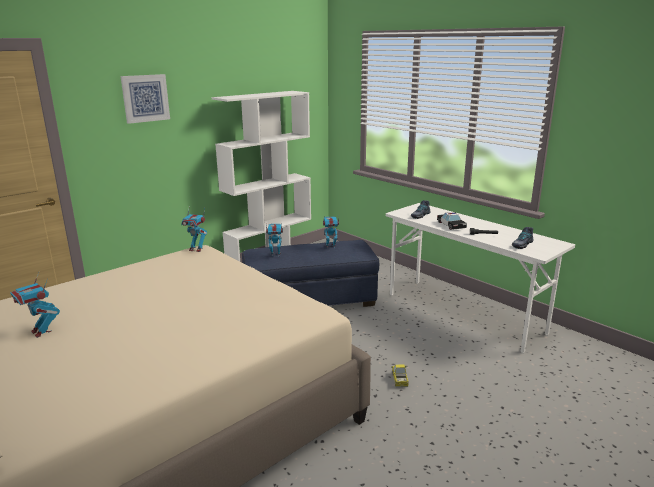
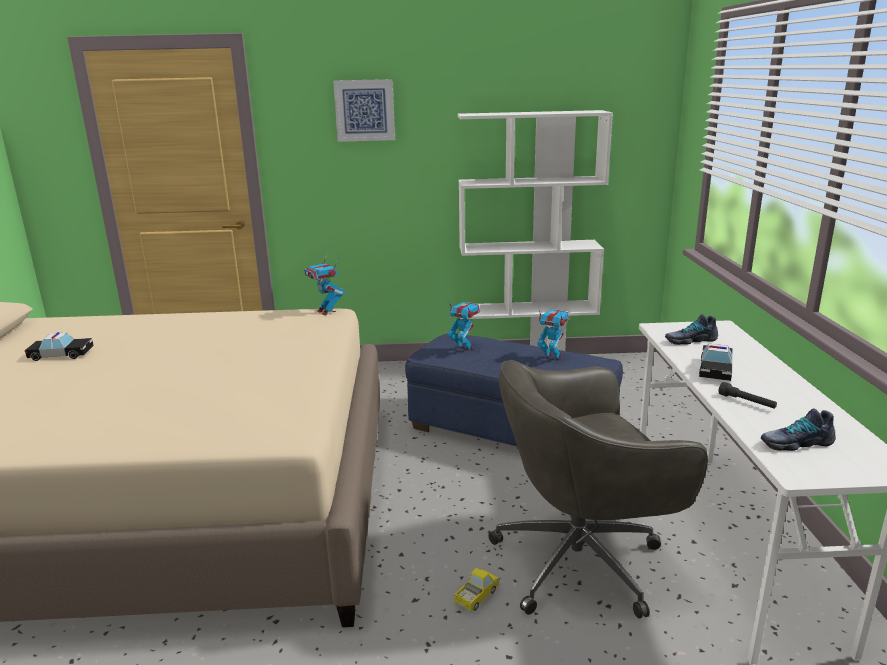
camera: 40 degrees right, 0 degrees up
(41, 332) = (61, 354): toy robot -> toy car
(421, 344) = (582, 561): none -> grey office chair

